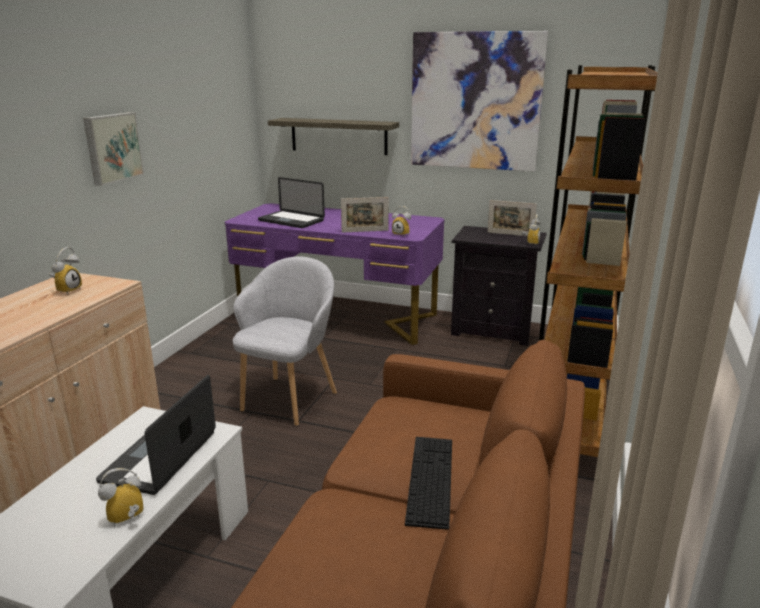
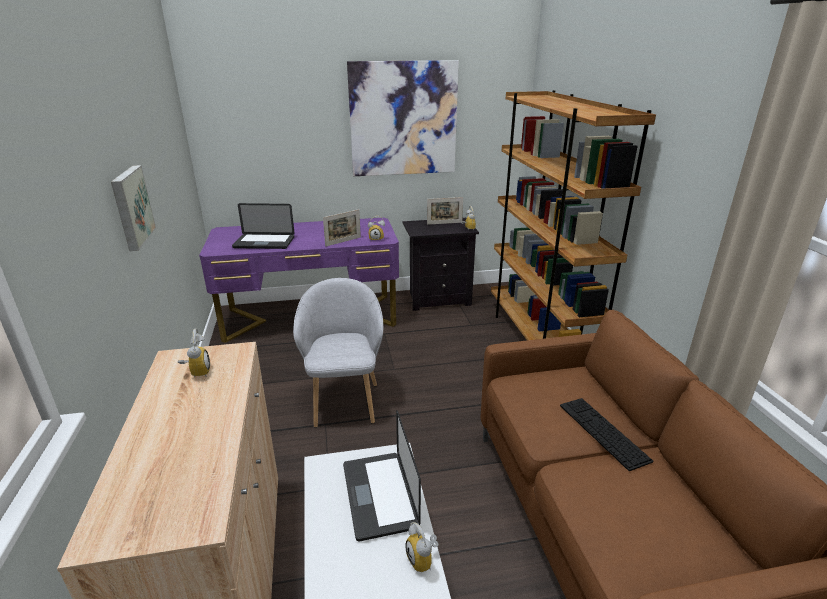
camera: 30 degrees left, 5 degrees up
(127, 521) = (424, 560): alarm clock -> alarm clock turned 45 degrees counterclockwise
(338, 136) = (281, 157): shelf -> none

